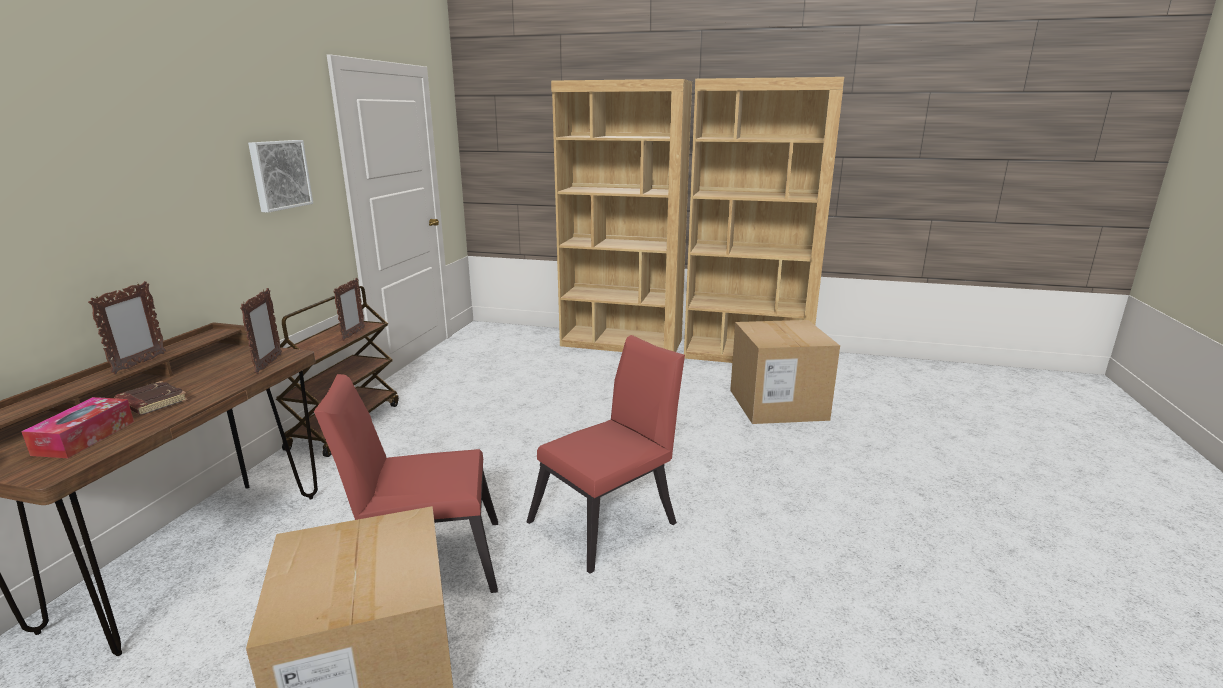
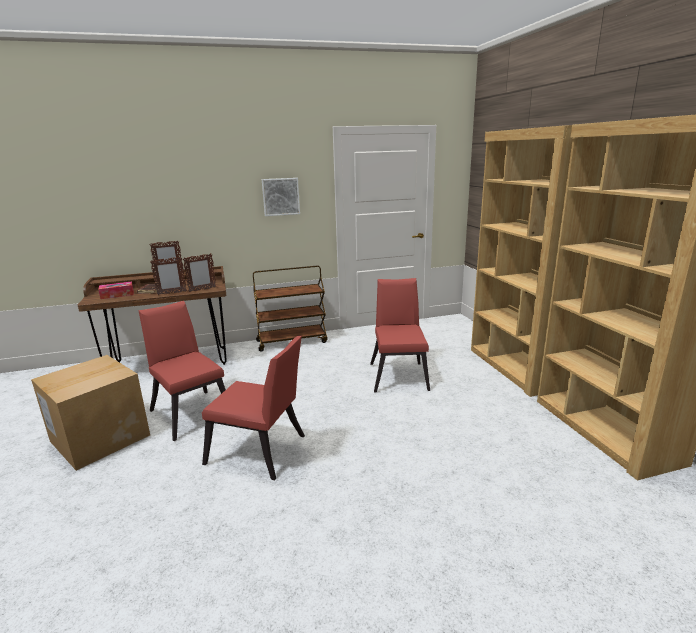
camera: 60 degrees right, 0 degrees up
(353, 334) = (299, 292): picture frame -> picture frame (171, 293)
(553, 392) = (399, 374): none -> red chair
(777, 404) = (519, 478): cardboard box -> none

